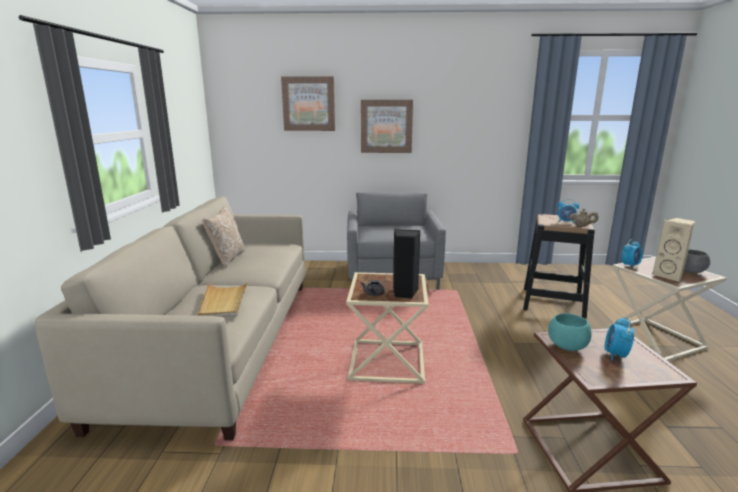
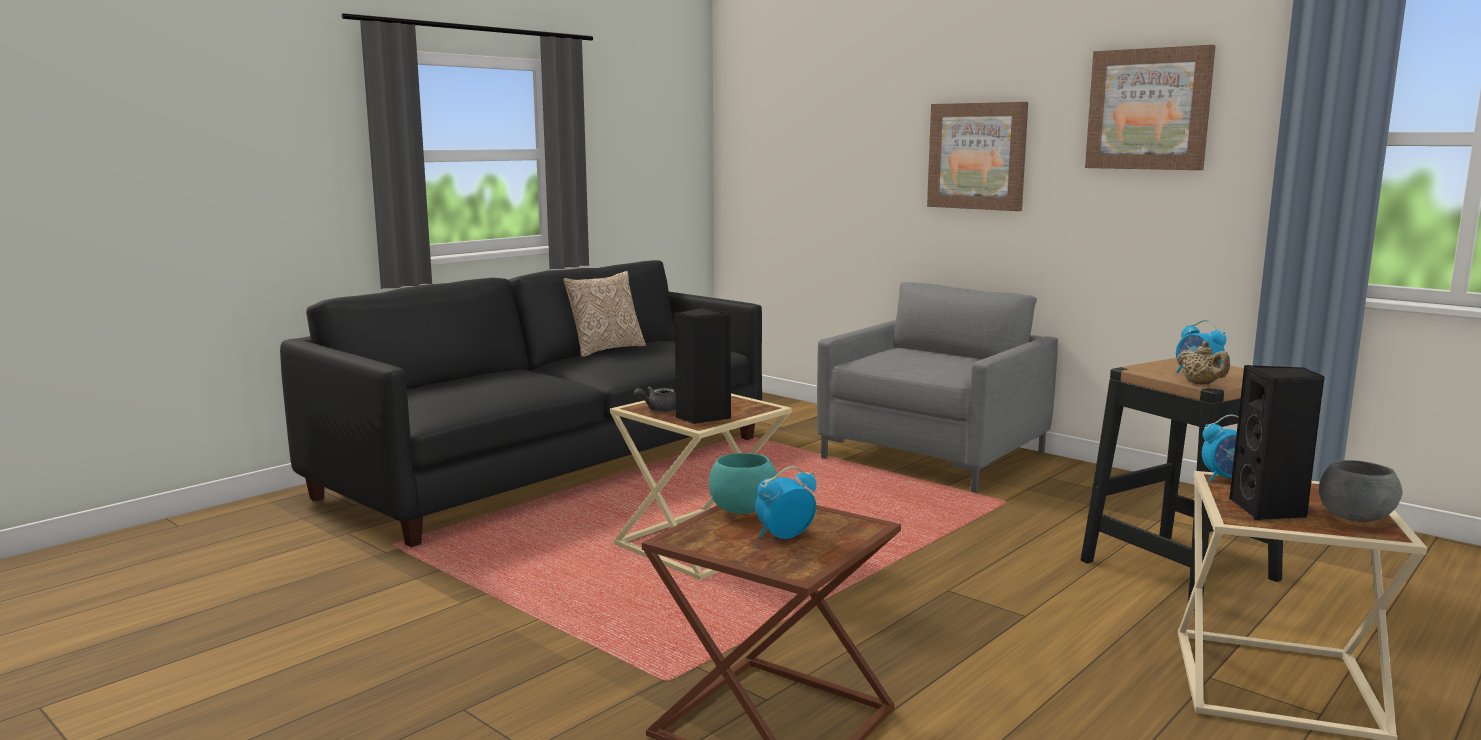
camera: 40 degrees right, 5 degrees down
(221, 342) = (551, 466): beige sofa -> black sofa
(223, 302) = (500, 384): beige tray -> none
(309, 104) = (851, 113): picture -> picture (1148, 109)
(669, 276) = (1269, 510): beige speaker -> black speaker

